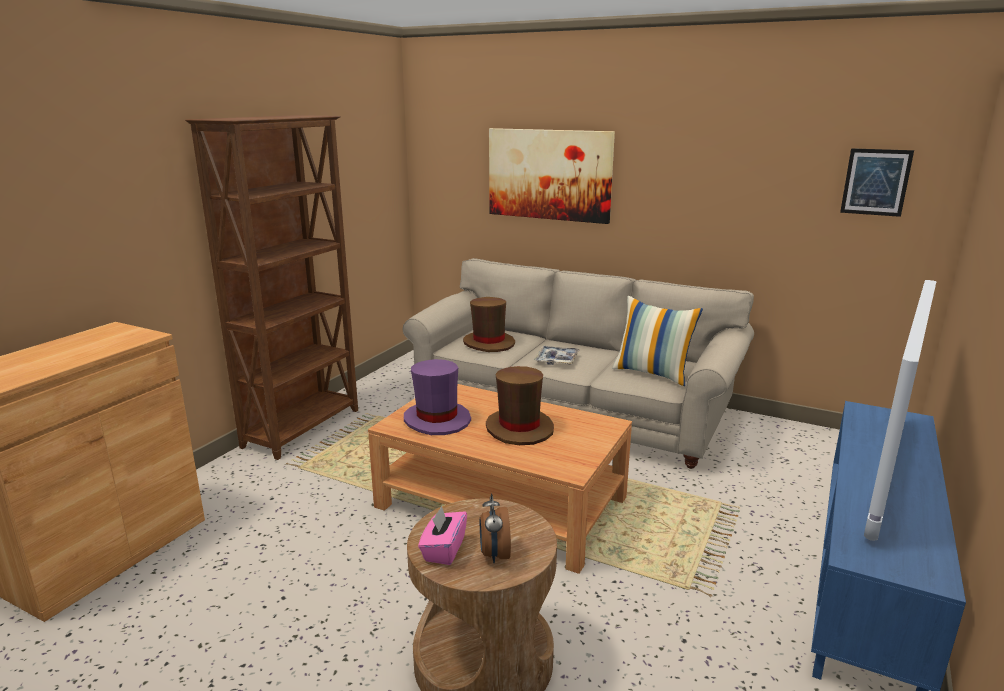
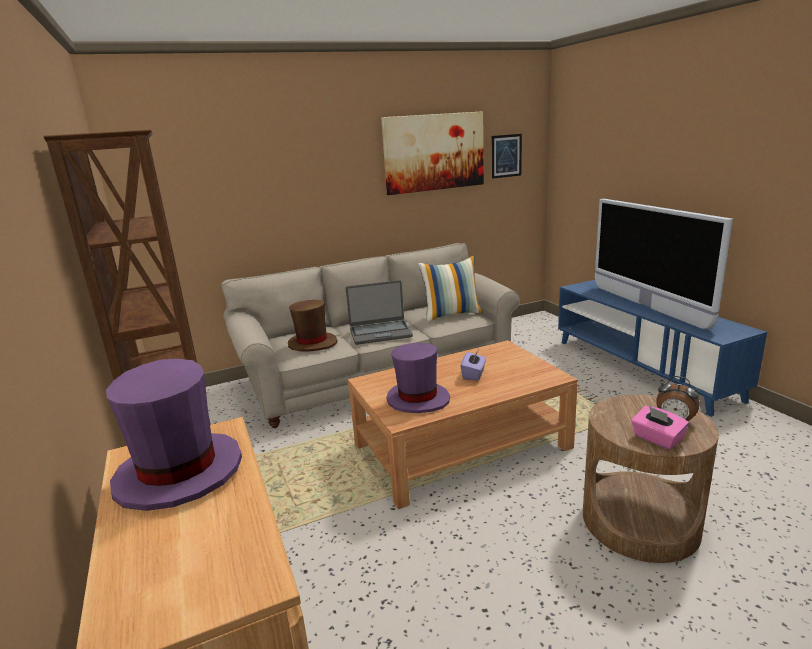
camera: 50 degrees left, 0 degrees up
(93, 342) = (179, 473): none -> purple hat
(519, 428) = (474, 374): brown hat -> purple tissue box
(549, 174) = (283, 185): picture -> picture (434, 152)
(556, 360) = (380, 333): tray -> laptop

